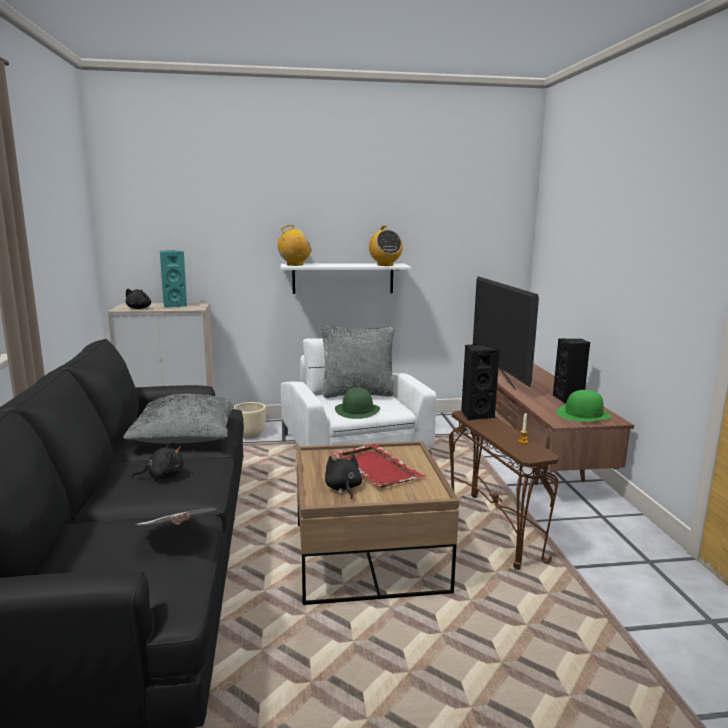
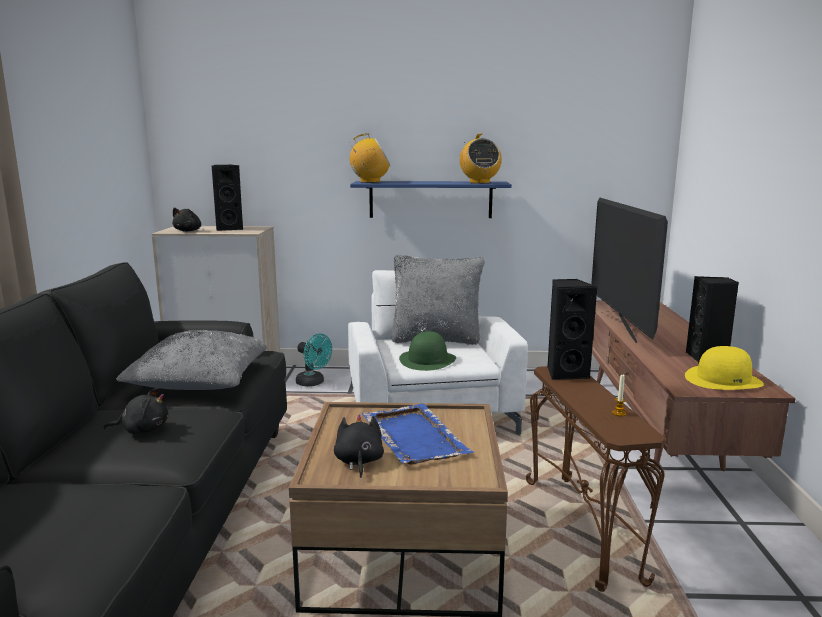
camera: 10 degrees right, 0 degrees up
(173, 305) = (229, 228): turquoise speaker -> black speaker
(179, 536) = (115, 513): newspaper -> none
(250, 434) = (313, 383): beige planter -> turquoise fan
(343, 278) = (430, 199): white shelf -> blue shelf
(376, 468) = (414, 436): red tray -> blue tray
(583, 414) = (723, 379): green hat -> yellow hat

